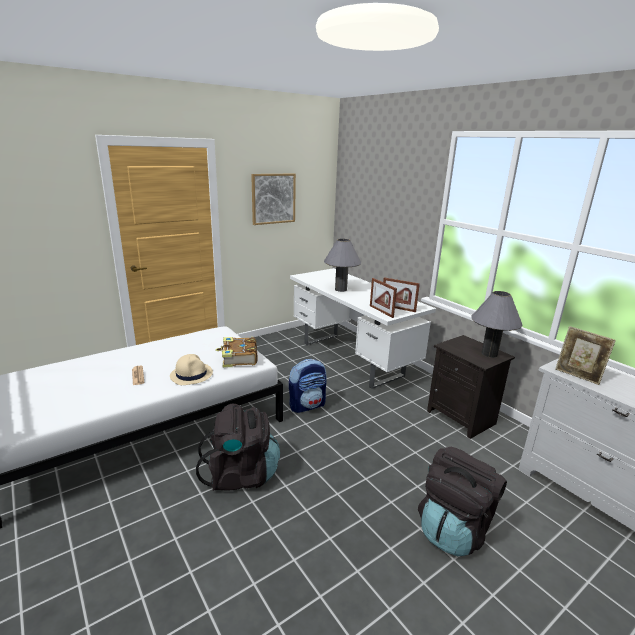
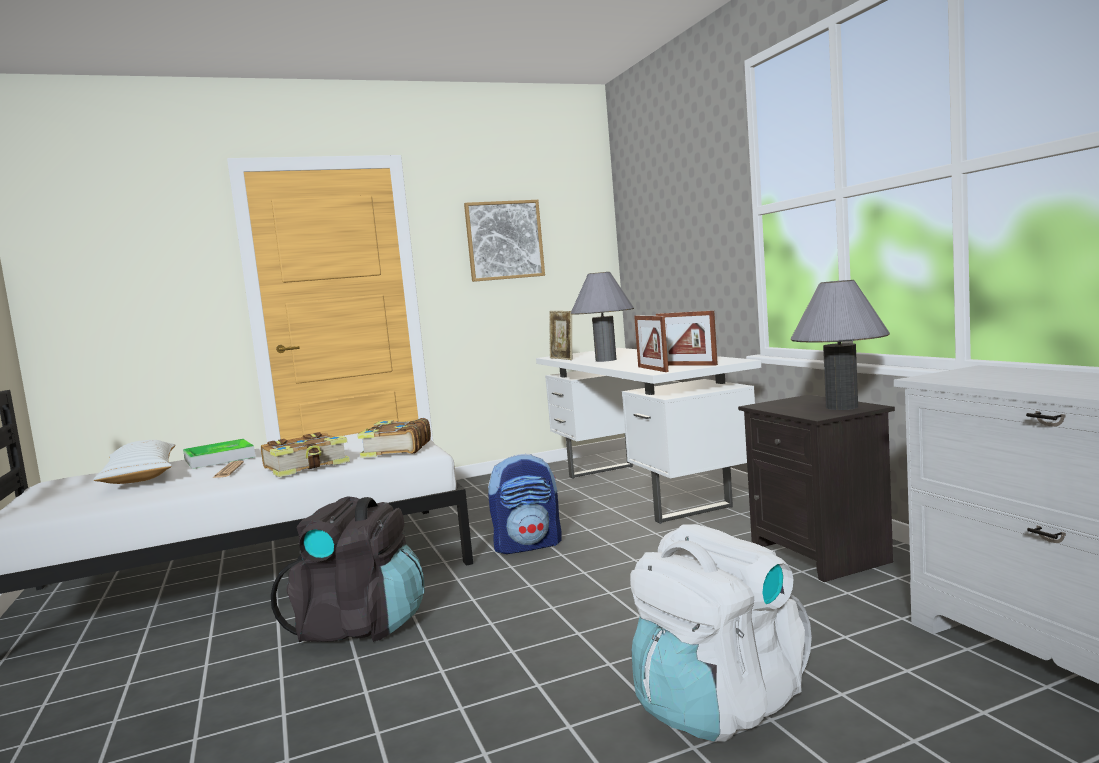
camera: 15 degrees right, 15 degrees down
(74, 377) = (141, 476): none -> white pillow
(119, 358) = (219, 458): none -> tray
(191, 374) = (307, 466): beige hat -> book
(454, 529) = (719, 704): black backpack -> white backpack
(577, 376) = (969, 380): picture frame -> picture frame (562, 359)

